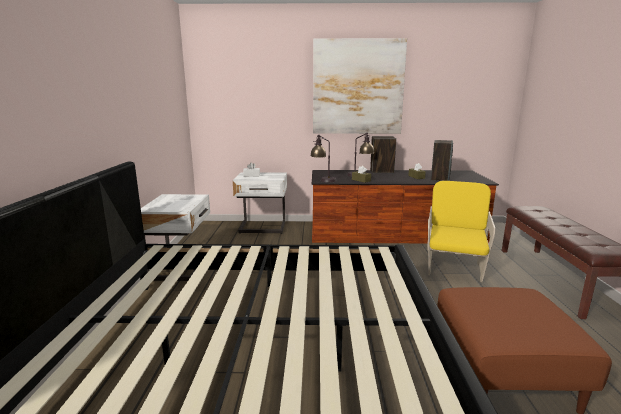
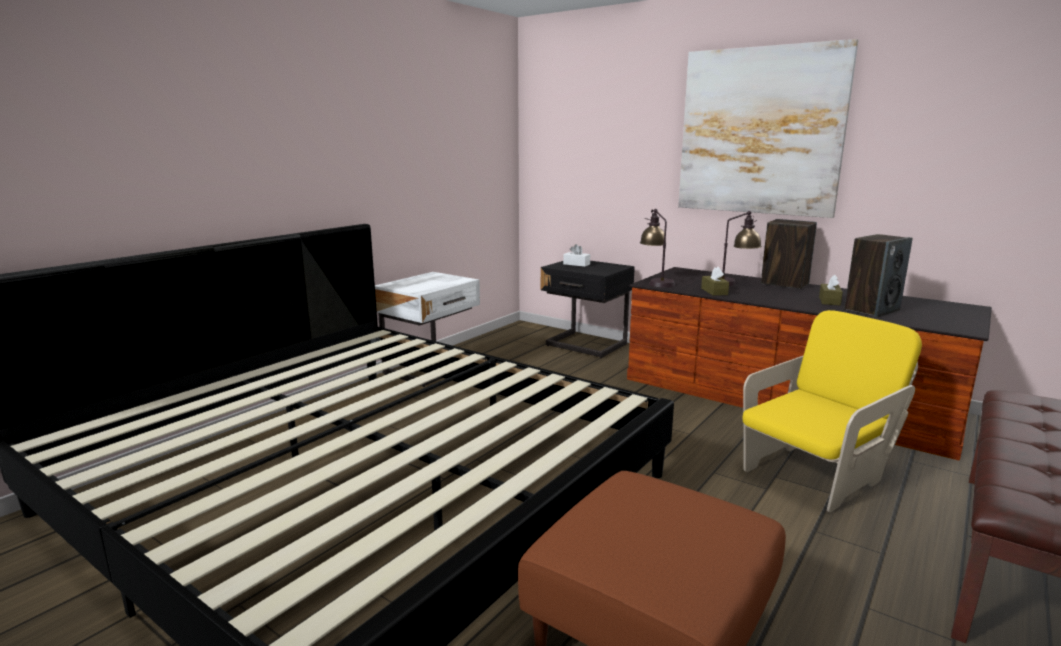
camera: 35 degrees right, 0 degrees up
(263, 228) = (585, 346): white nightstand -> black nightstand

